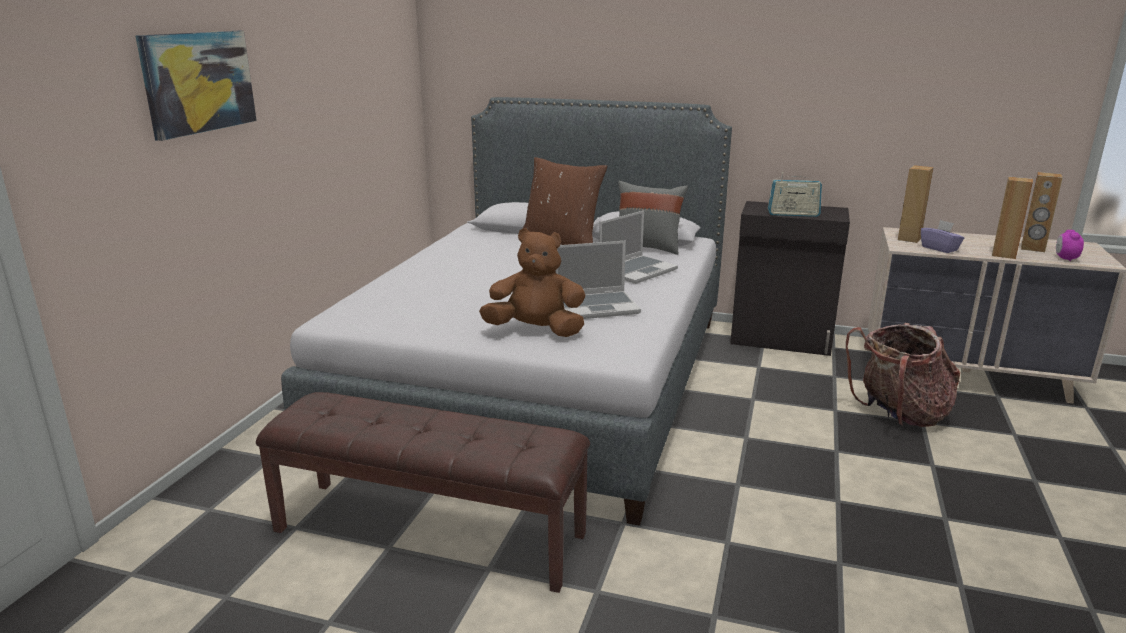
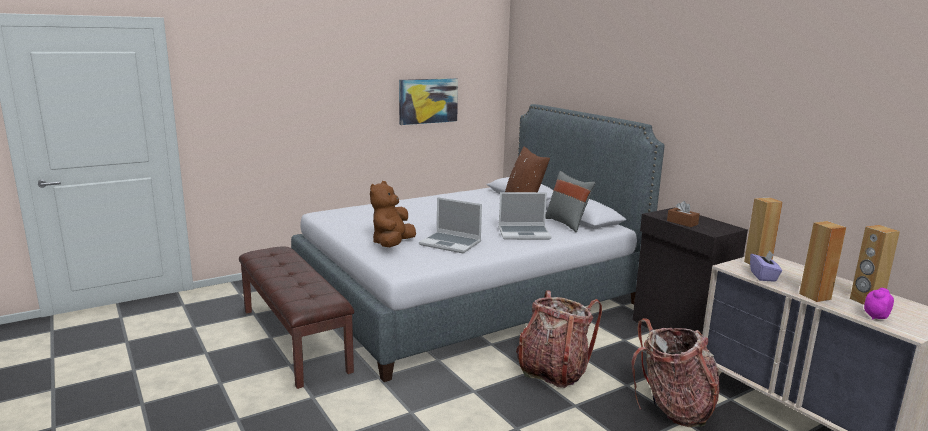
camera: 40 degrees right, 5 degrees down
(198, 82) = (300, 76): picture -> picture (428, 101)
(536, 331) = (392, 244): brown plush toy -> brown plush toy turned 120 degrees counterclockwise
(761, 426) = (553, 371): none -> backpack
(793, 214) = (682, 222): radio -> brown tissue box

